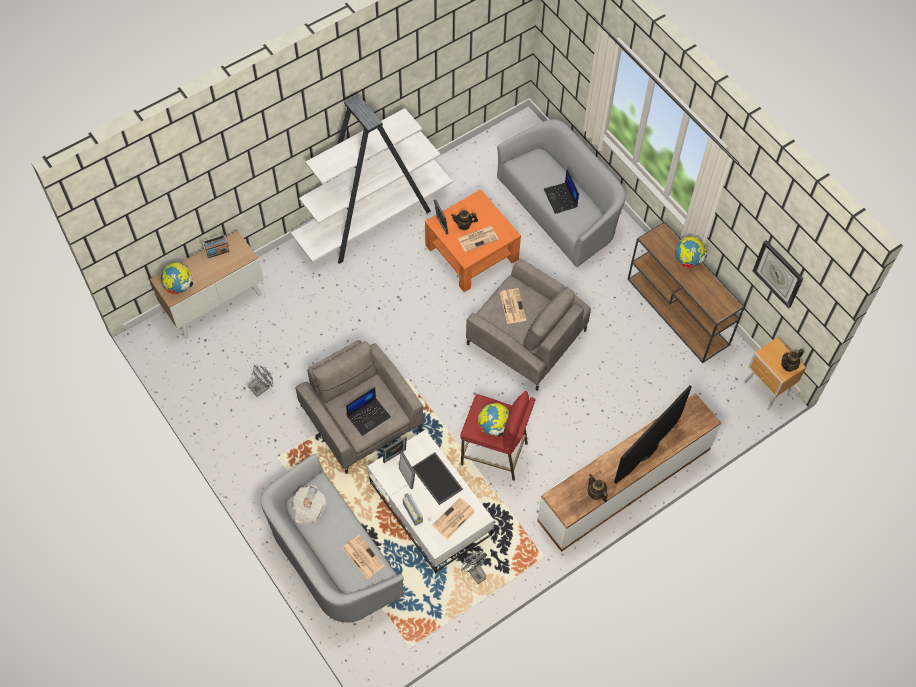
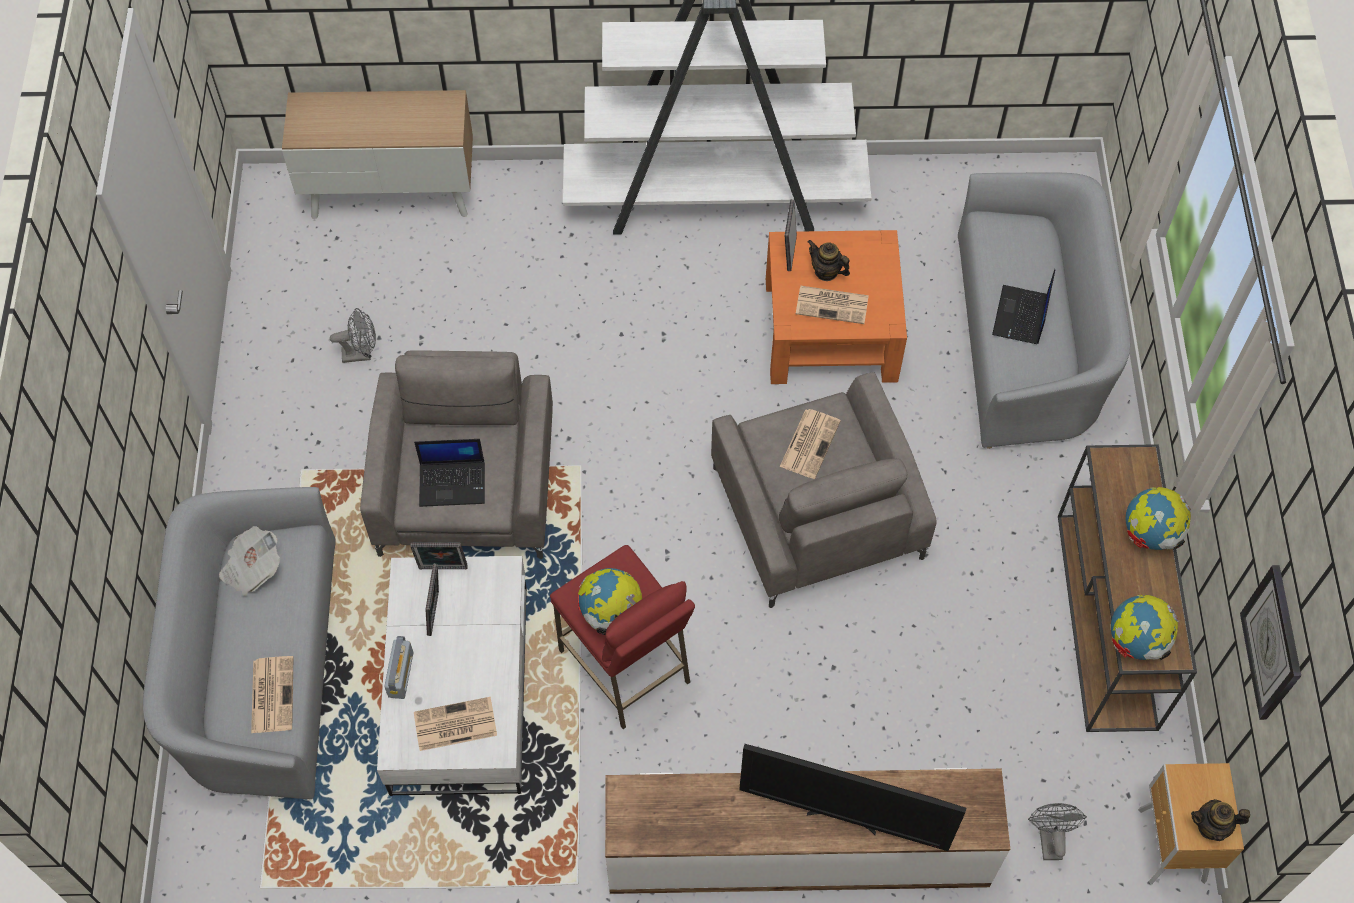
camera: 35 degrees right, 0 degrees up
(179, 286) = (319, 126): globe -> globe (1136, 641)
(218, 252) = (412, 106): radio -> none
(438, 478) = (481, 645): tray -> none
(475, 572) = (449, 836): grey fan -> grey fan (1049, 838)
(596, 493) = (697, 831): teapot -> none
(649, 451) = (843, 817): television -> television turned 150 degrees counterclockwise

